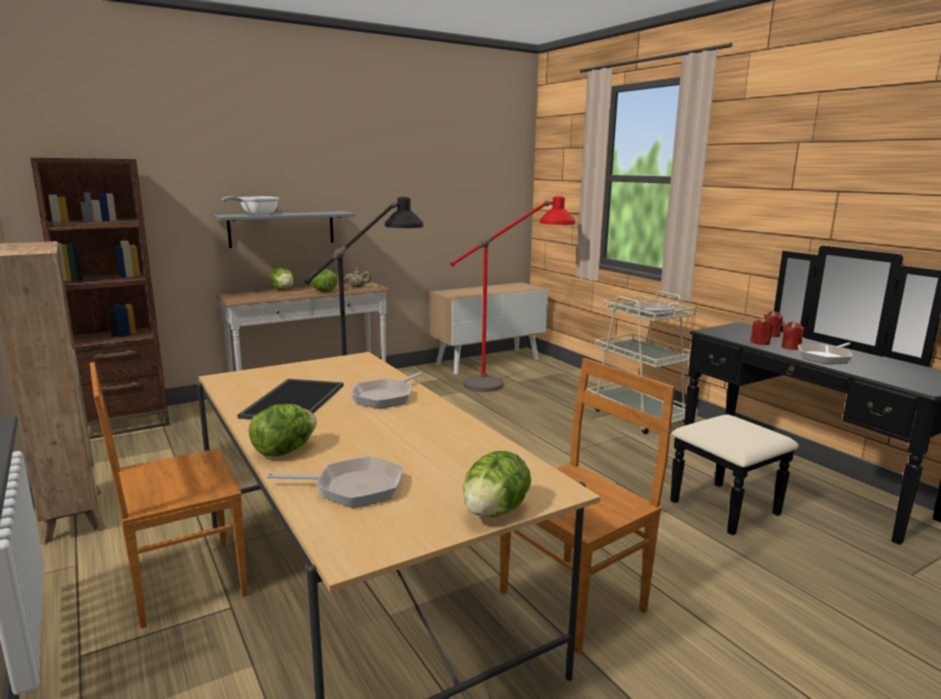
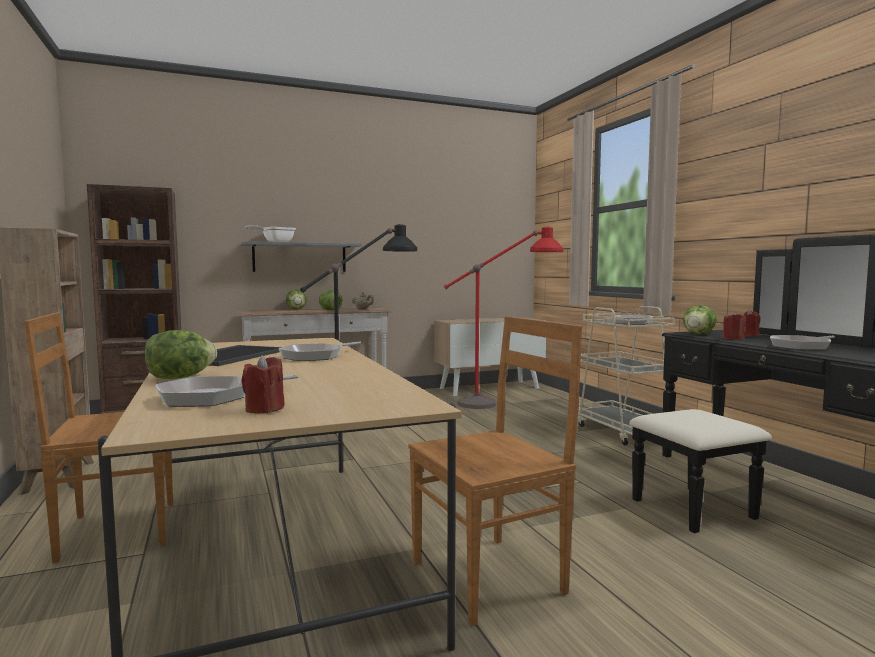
camera: 10 degrees right, 10 degrees down
(353, 488) = (212, 397): frying pan -> frying pan turned 135 degrees clockwise
(494, 511) = (334, 414): lettuce -> lettuce (698, 334)
(790, 347) = (766, 341): red candle -> red candle (264, 409)

